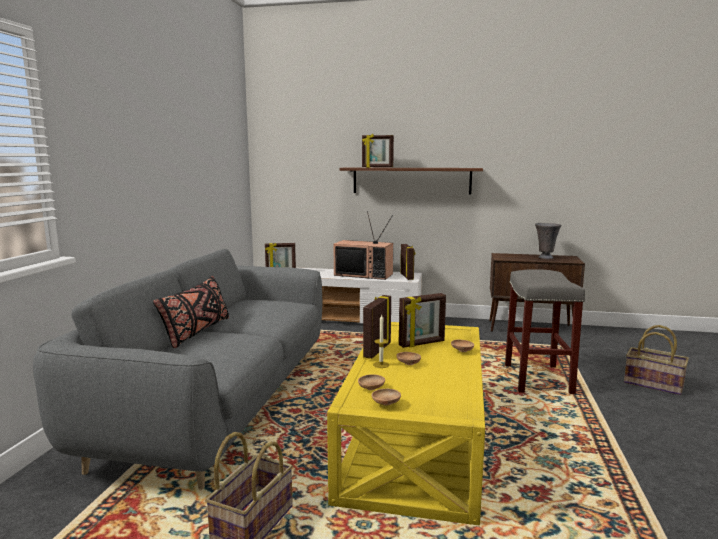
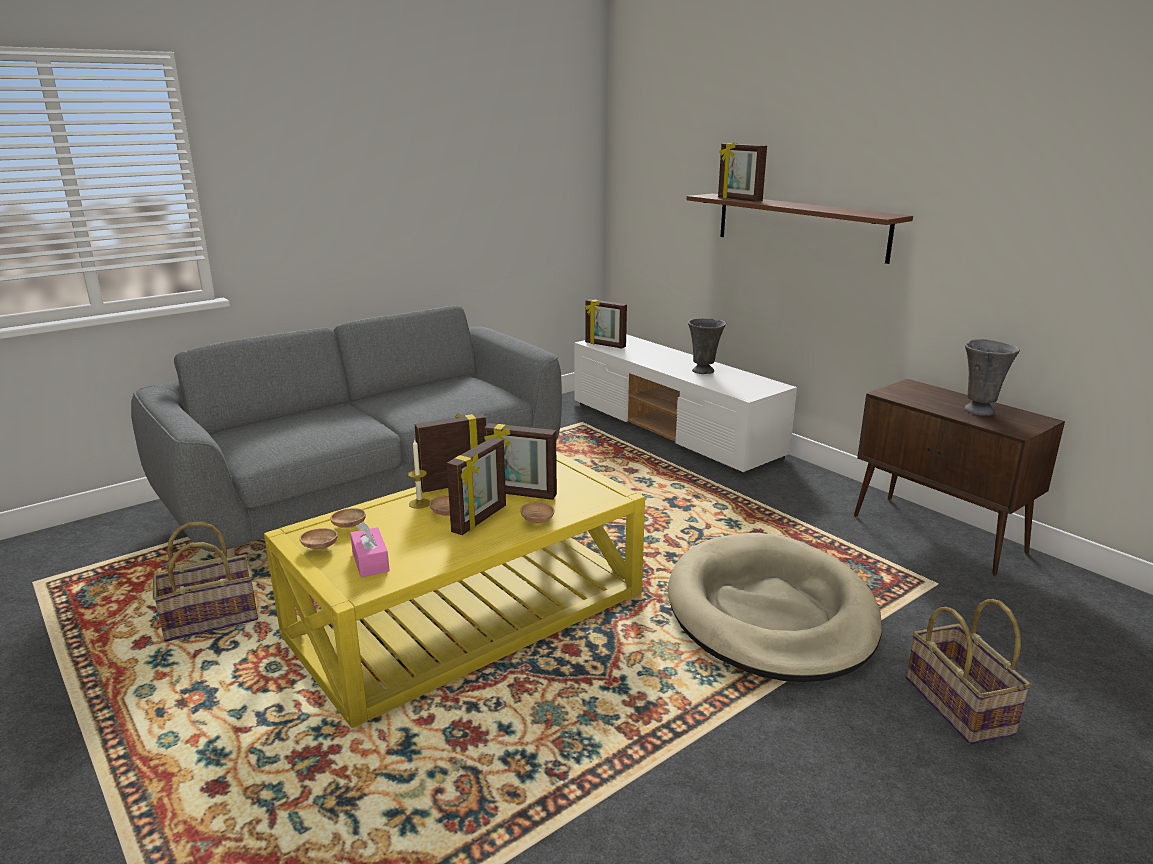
camera: 40 degrees right, 10 degrees up
(196, 332) = (339, 405): black pillow -> none
(364, 274) = (704, 371): television -> grey vase
(407, 276) = (756, 389): picture frame -> picture frame (480, 519)
(431, 399) = (370, 561): none -> pink tissue box
(538, 379) = (770, 613): grey stool -> beige dog bed

